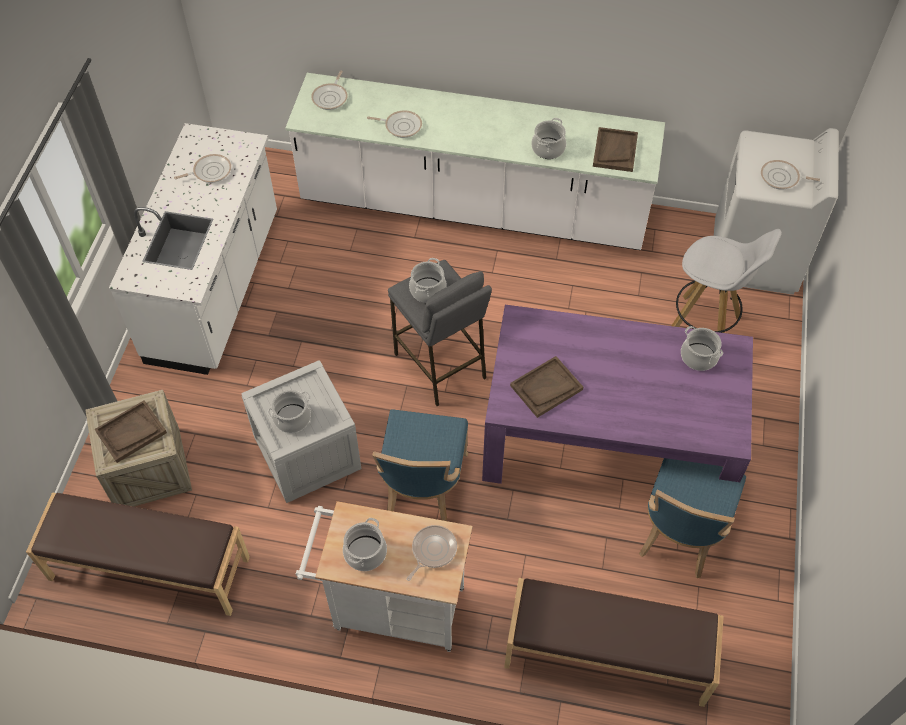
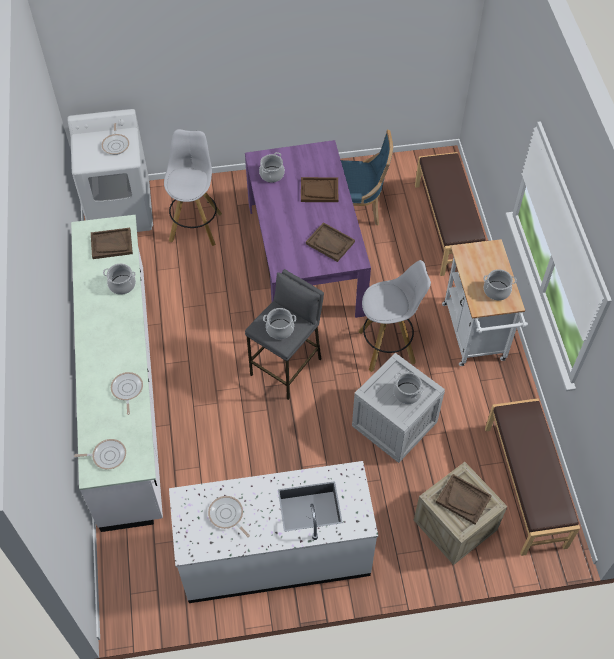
camera: 110 degrees left, 0 degrees up
(422, 488) = (388, 346): blue chair -> white stool
(432, 550) = (477, 259): frying pan -> none
(649, 405) = (319, 191): none -> brown tray

